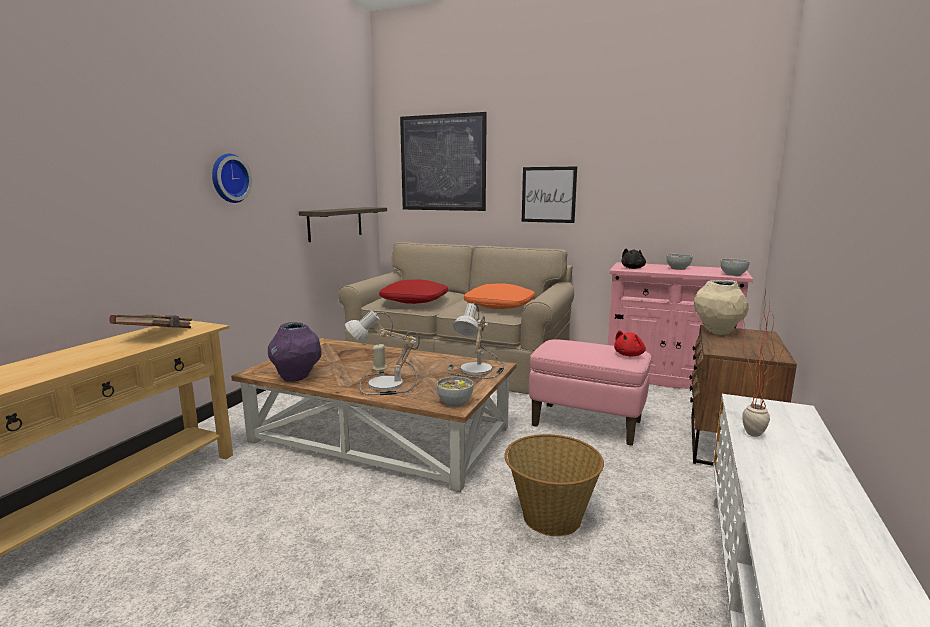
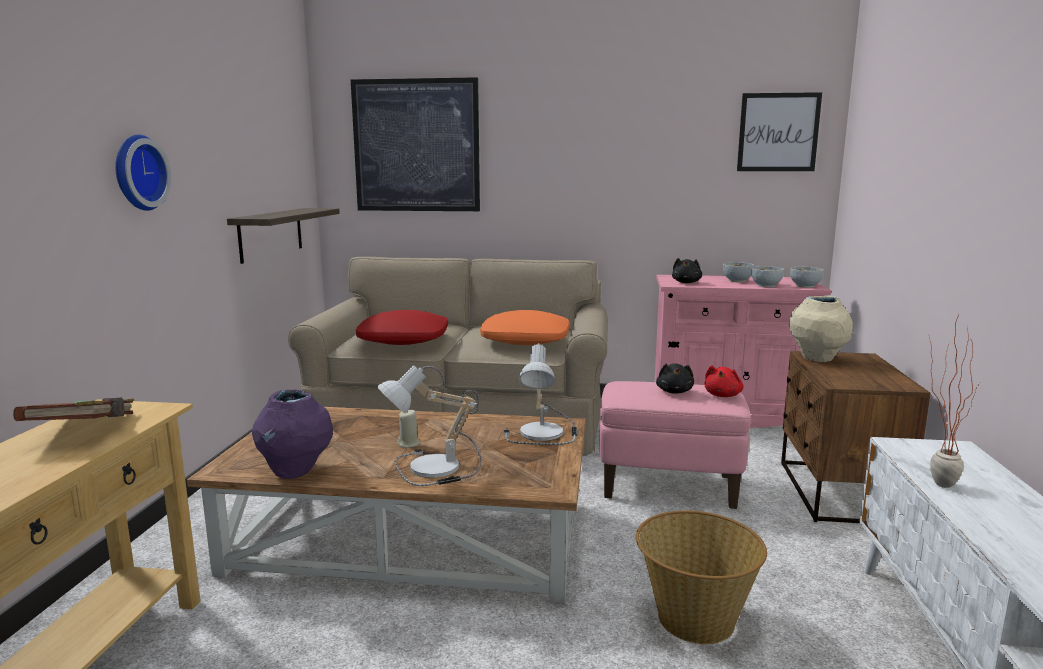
camera: 15 degrees left, 0 degrees up
(454, 402) = (548, 483): bowl -> bowl (766, 285)
(548, 194) = (566, 189): picture -> picture (778, 132)
(592, 349) = (674, 391): none -> black plush toy

